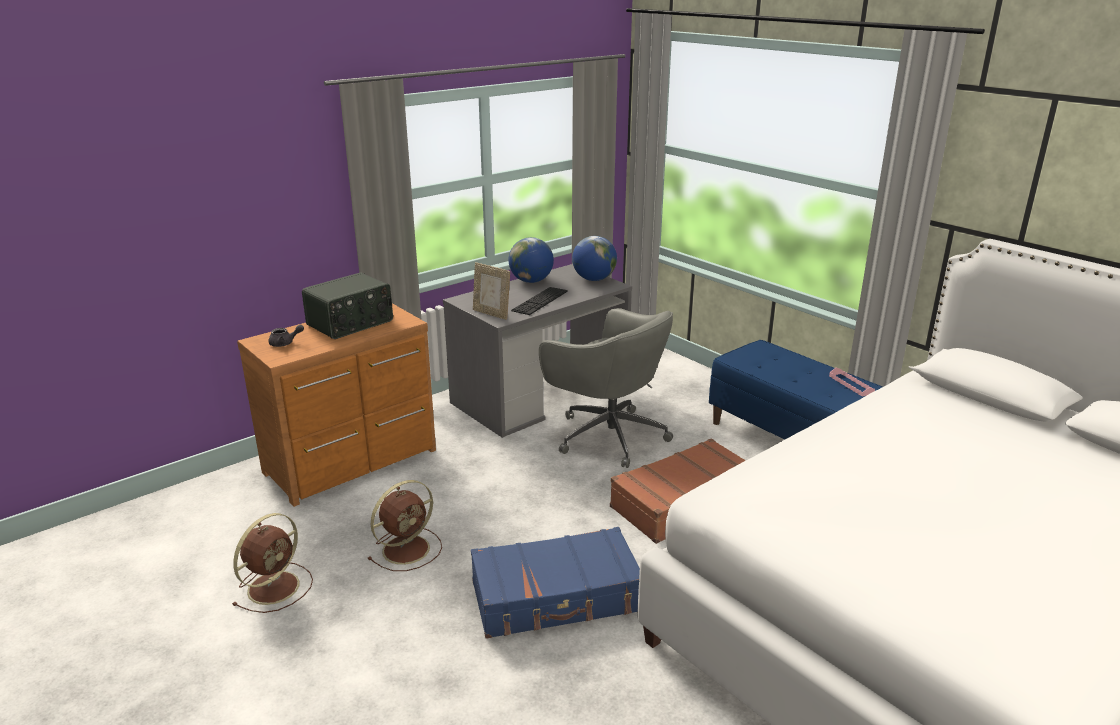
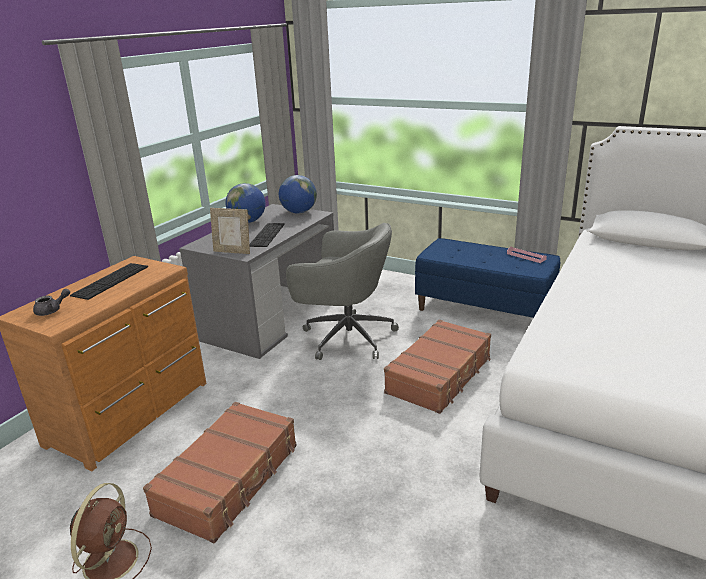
camera: 20 degrees left, 0 degrees up
(351, 323) = (111, 280): radio -> keyboard
(408, 548) = (230, 479): brown fan -> brown suitcase
(556, 597) = (390, 484): blue suitcase -> none

